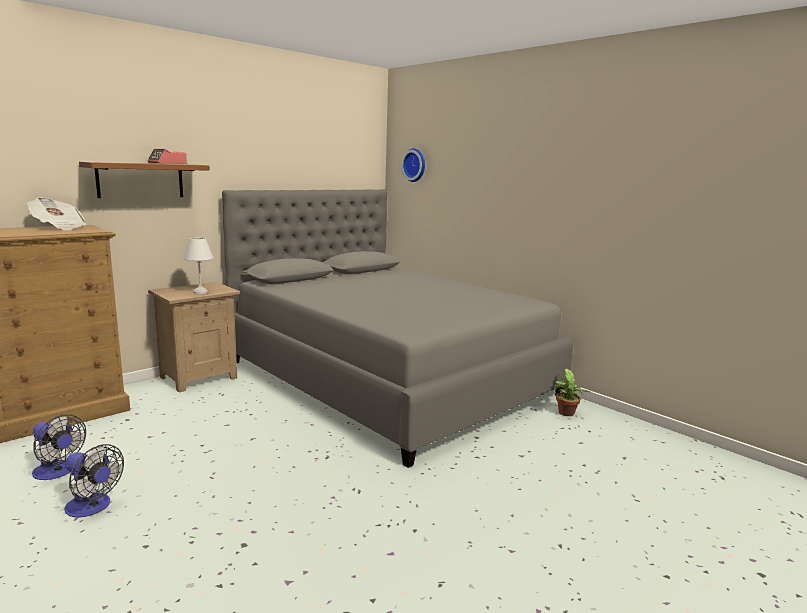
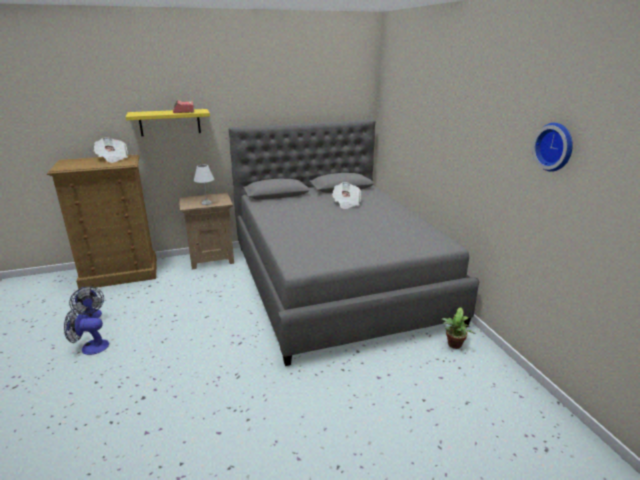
camera: 25 degrees right, 10 degrees up
(92, 507) = (90, 347): fan -> fan turned 120 degrees clockwise
(140, 180) = (170, 122): brown shelf -> yellow shelf
(386, 281) = (346, 203): none -> newspaper
(415, 165) = (393, 101): wall clock -> wall clock (555, 147)

